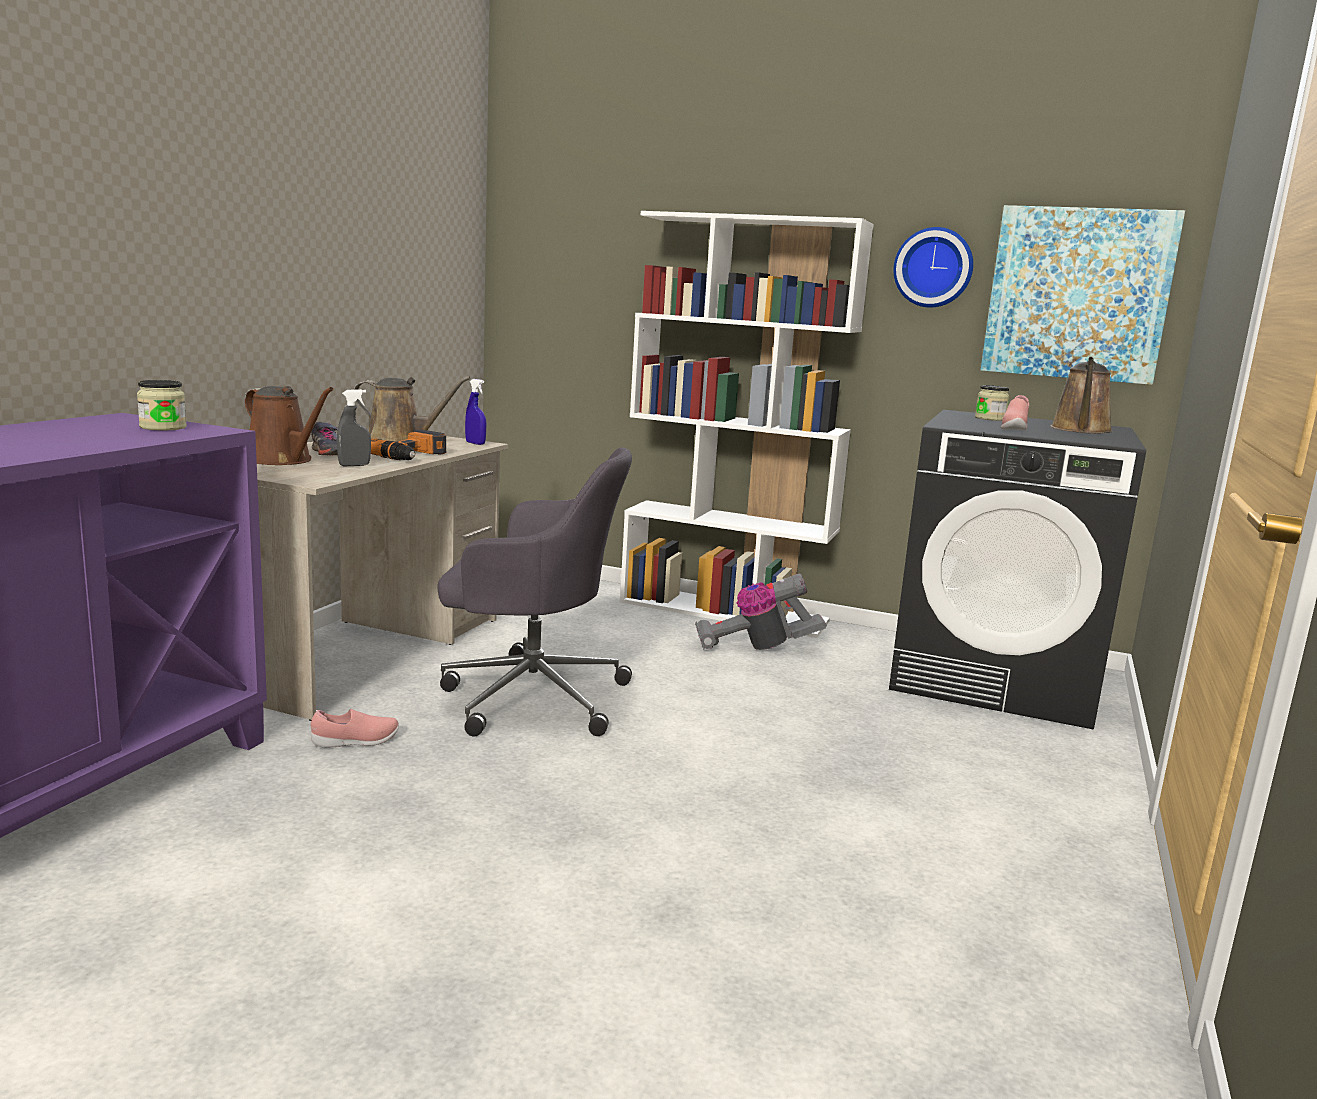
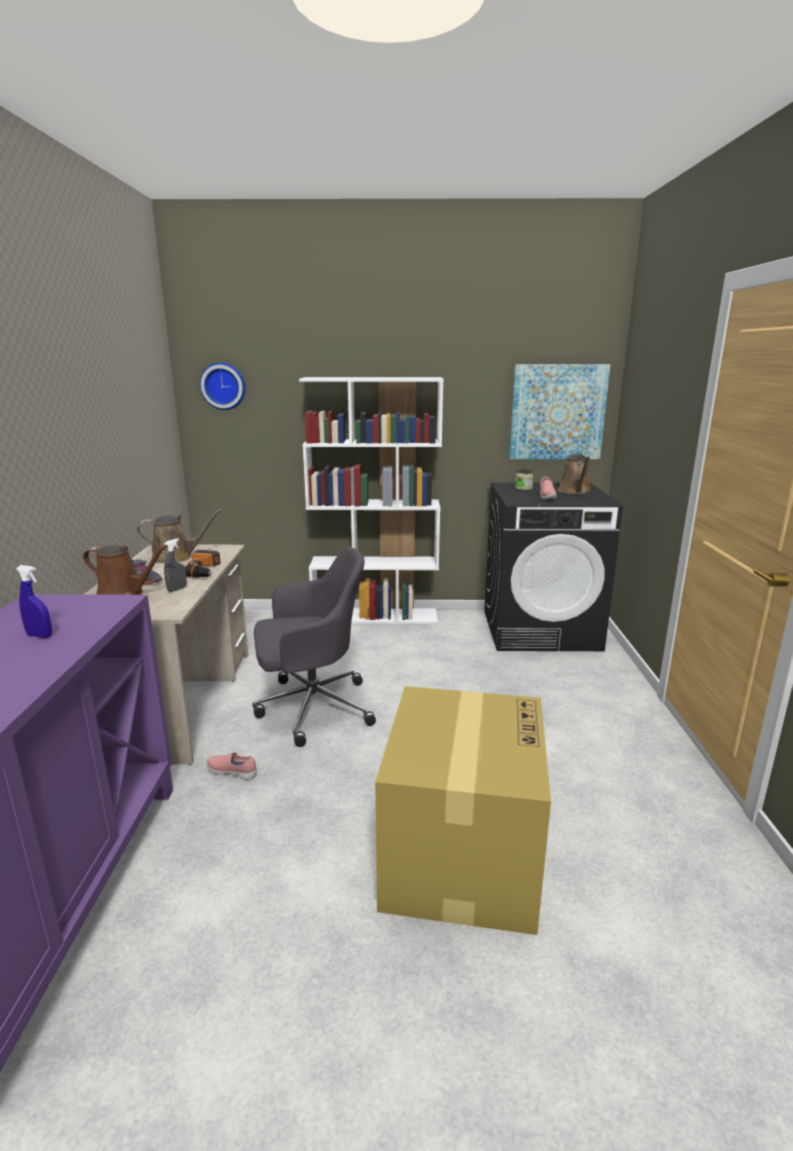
camera: 20 degrees left, 5 degrees up
(163, 427) = (83, 606): jar -> none
(355, 742) = (232, 772): pink shoe -> pink shoe turned 120 degrees counterclockwise
(475, 443) = (225, 548): blue spray bottle -> blue spray bottle (39, 636)
(592, 925) = (461, 853): none -> cardboard box
(755, 648) = (410, 639): vacuum cleaner -> none
(933, 268) = (477, 401): wall clock -> wall clock (223, 386)

